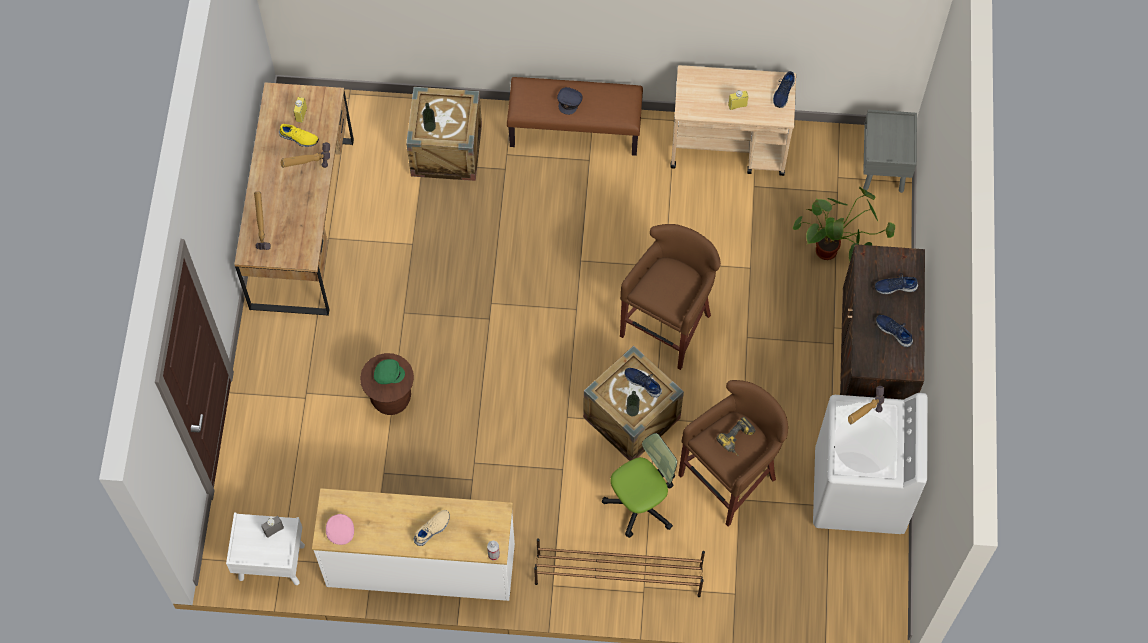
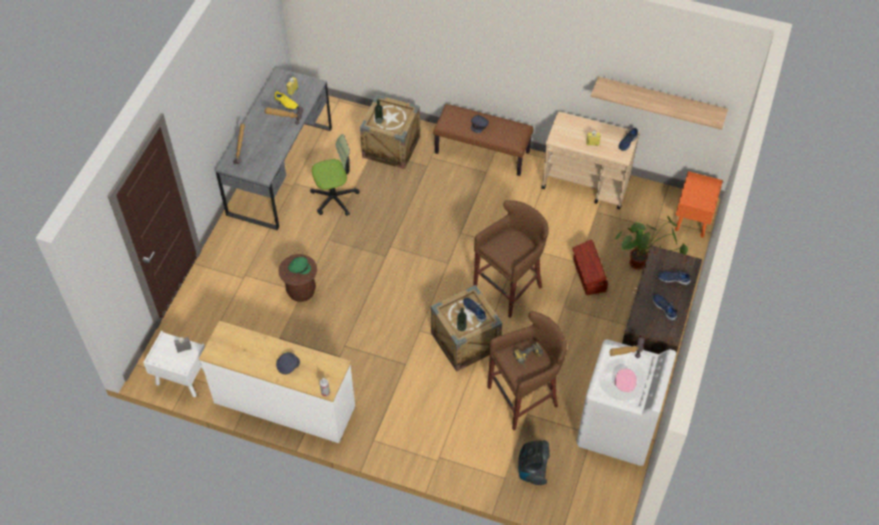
camera: 15 degrees right, 10 degrees down
(303, 223) = (280, 170): brown desk -> grey desk
(340, 530) = (223, 351): pink cap -> pink cap (624, 382)
(432, 529) = (288, 365): beige shoe -> grey cap
(617, 575) = (422, 444): brown shoe rack -> none
(640, 503) = (454, 400): office chair -> office chair (334, 198)
(767, 283) = (588, 275): none -> brown storage box
(767, 574) = (532, 470): none -> vacuum cleaner
(820, 33) = (660, 100): none -> shelf
(884, 168) = (693, 219): grey nightstand -> orange nightstand

